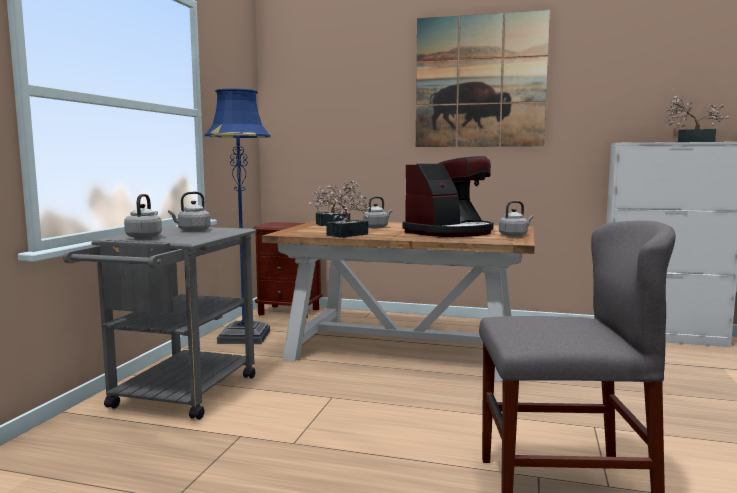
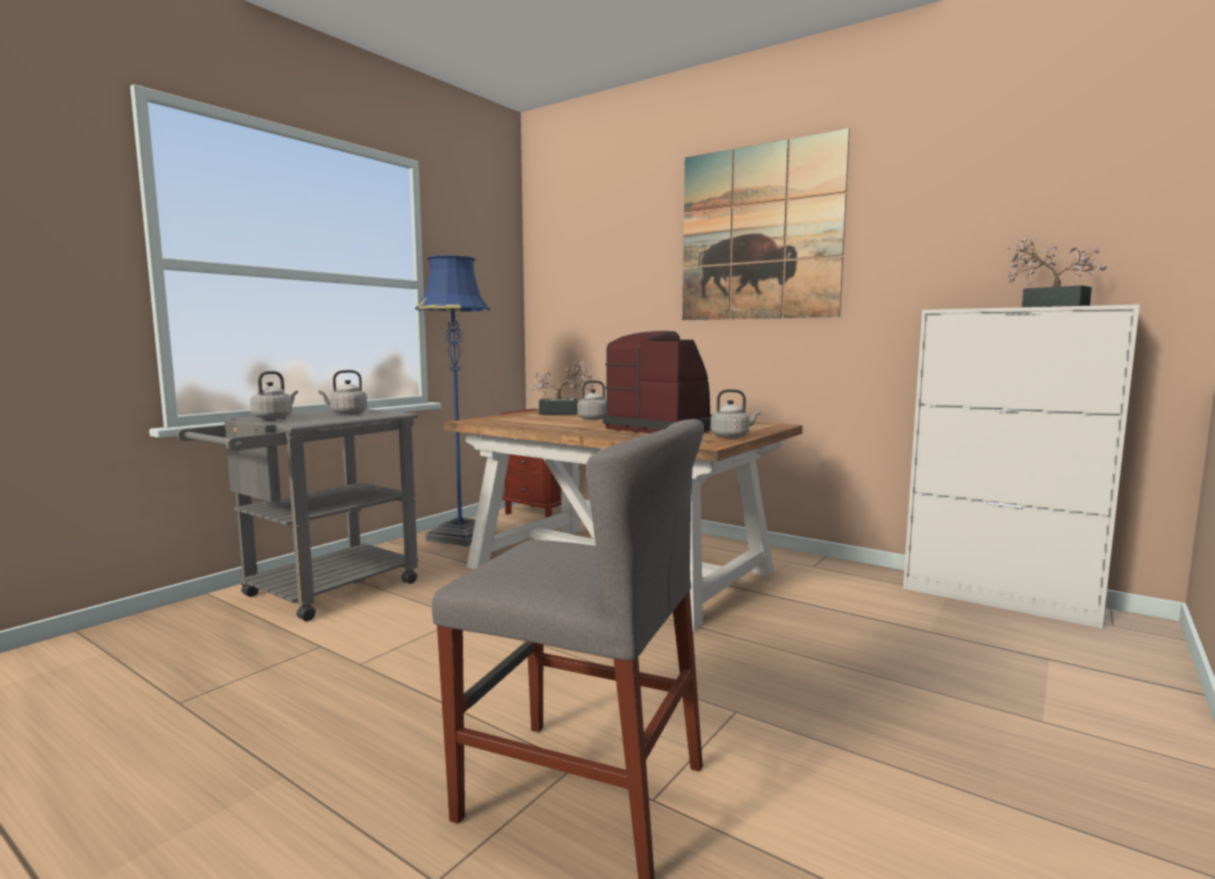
camera: 20 degrees right, 0 degrees up
(343, 235) = (527, 425): potted plant -> none
(450, 232) = (662, 428): coffee machine -> coffee machine turned 120 degrees counterclockwise

